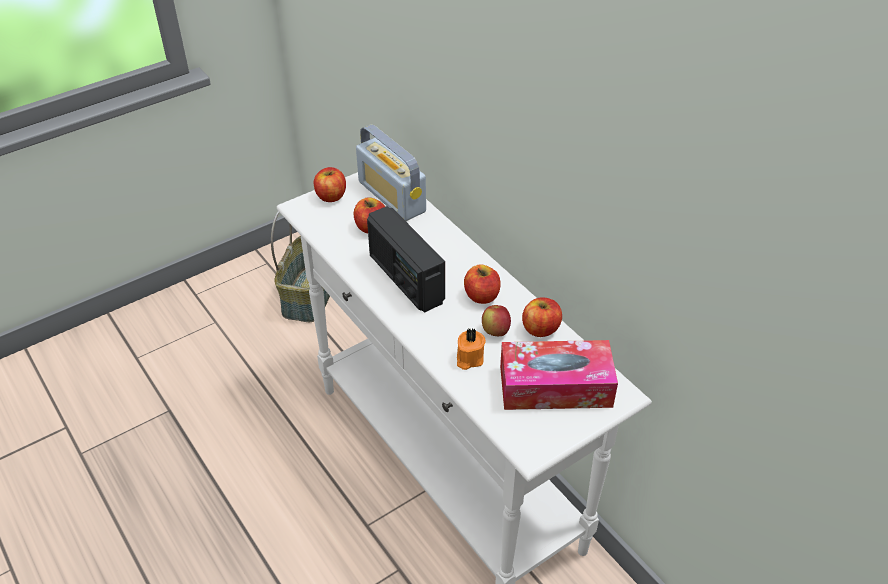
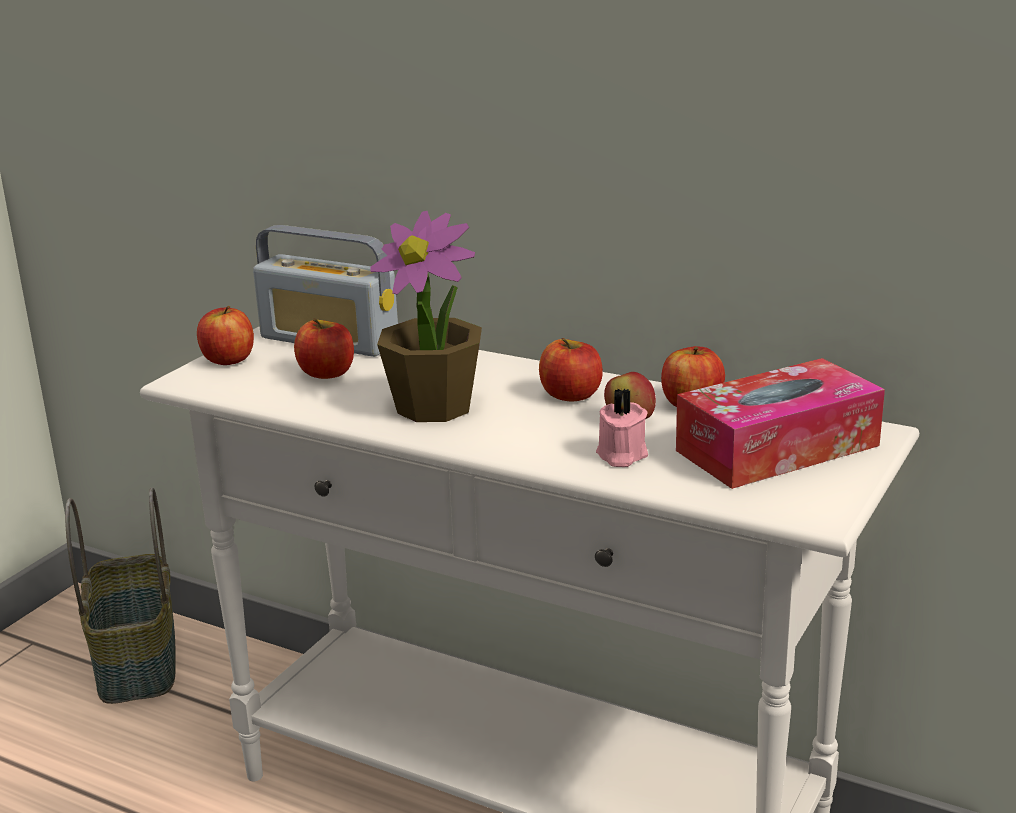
camera: 25 degrees left, 20 degrees down
(405, 279) = (435, 407): radio -> potted plant
(468, 358) = (620, 455): orange candle -> pink candle

